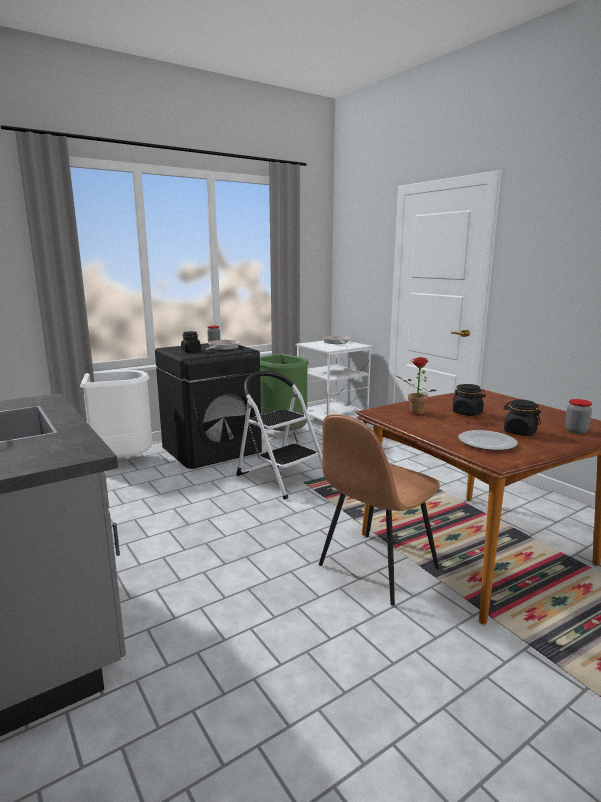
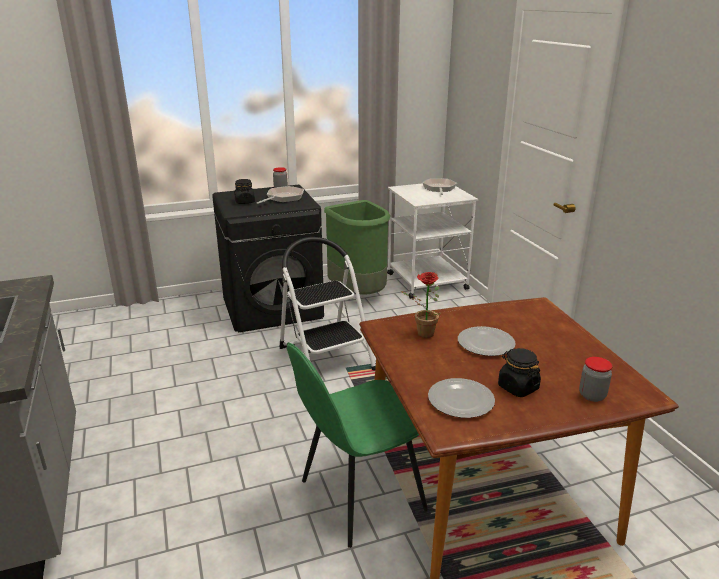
camera: 15 degrees right, 10 degrees up
(121, 461) = (175, 312): white trash can -> none
(376, 568) = (359, 496): brown chair -> green chair
(467, 413) = (485, 343): black jar -> plate

